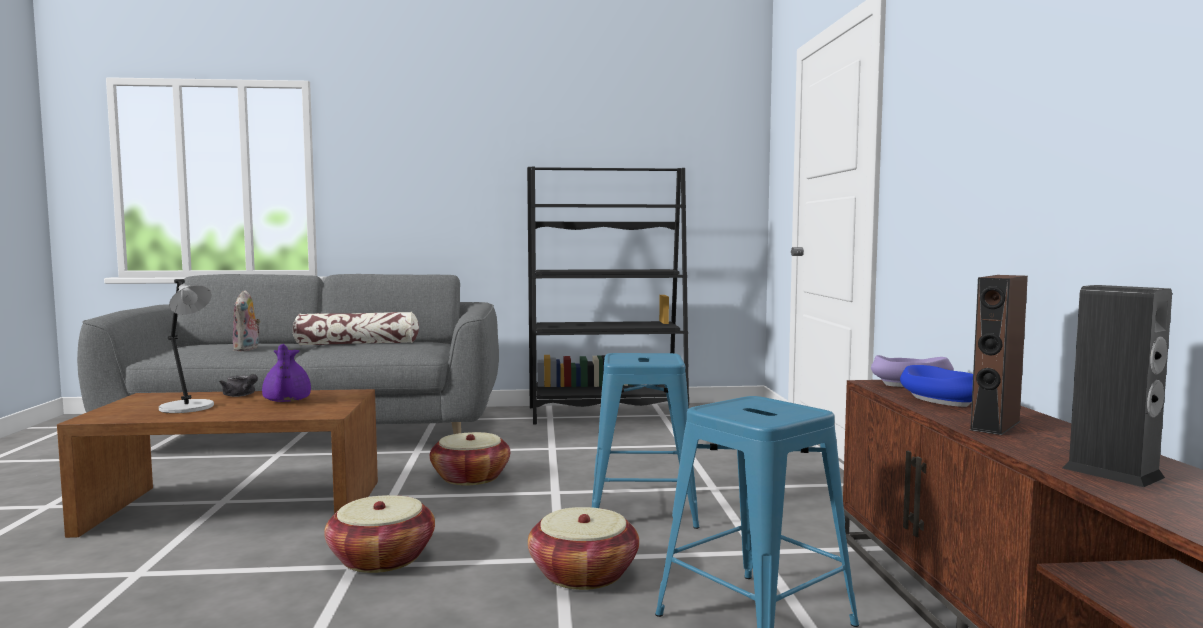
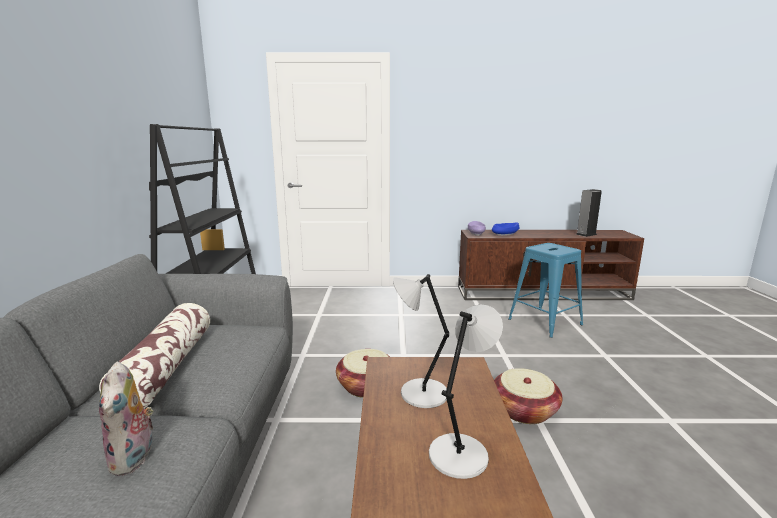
camera: 85 degrees left, 10 degrees up
(241, 395) = (390, 430): grey teapot -> none
(247, 349) = (134, 458): plush toy -> plush toy turned 75 degrees clockwise
(286, 401) = (421, 394): purple teapot -> grey table lamp
(583, 574) = (519, 350): basket -> none
(643, 509) = (433, 332): blue stool -> none
(995, 425) = (540, 234): brown speaker -> none

